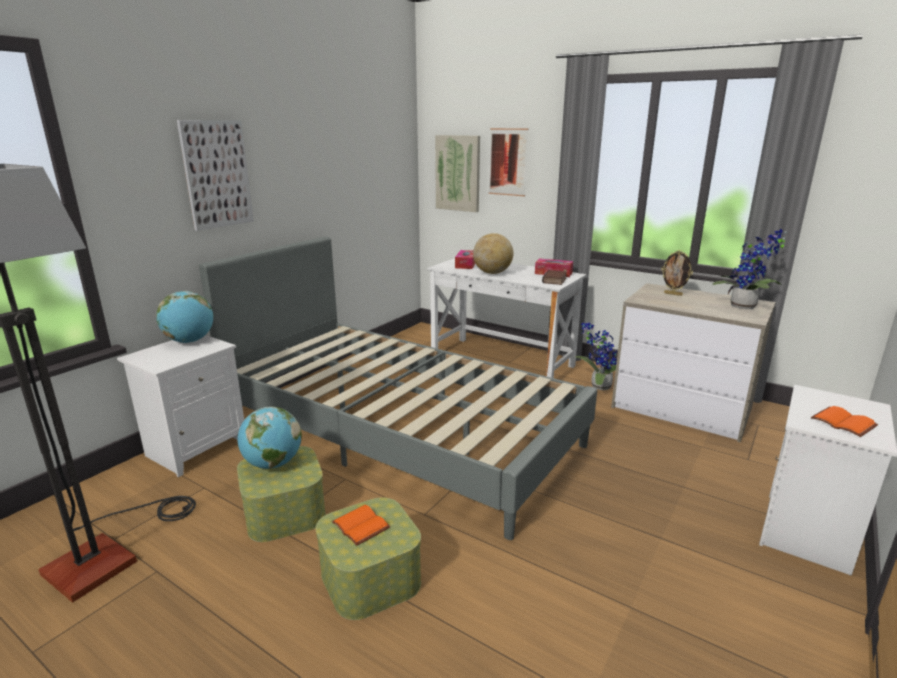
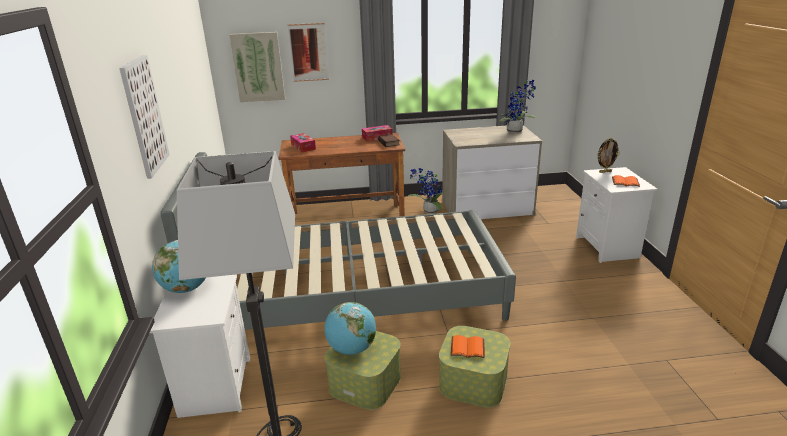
camera: 40 degrees left, 5 degrees up
(492, 273) = (337, 148): globe -> none
(502, 361) = (347, 218): white desk -> brown desk
(673, 294) = (470, 133): picture frame -> picture frame (605, 172)

